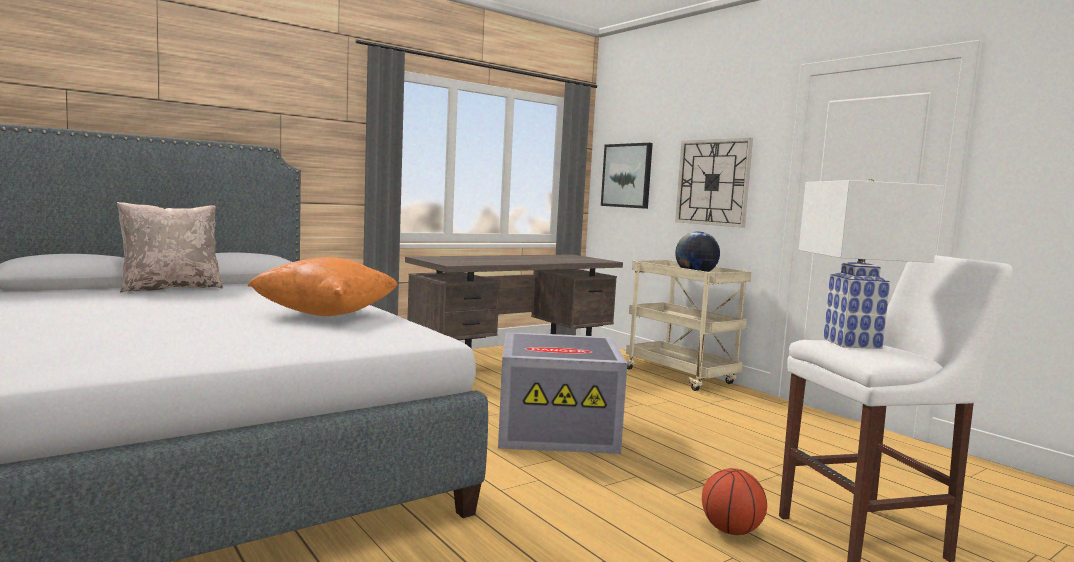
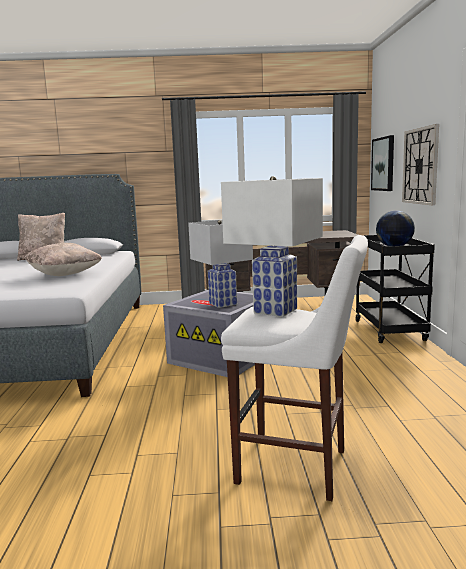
camera: 35 degrees right, 5 degrees up
(326, 313) = (64, 274): orange pillow -> beige pillow
(582, 350) = (223, 304): none -> white table lamp
(681, 377) = (391, 331): beige cart -> black cart
(731, 531) = (208, 438): basketball -> none

